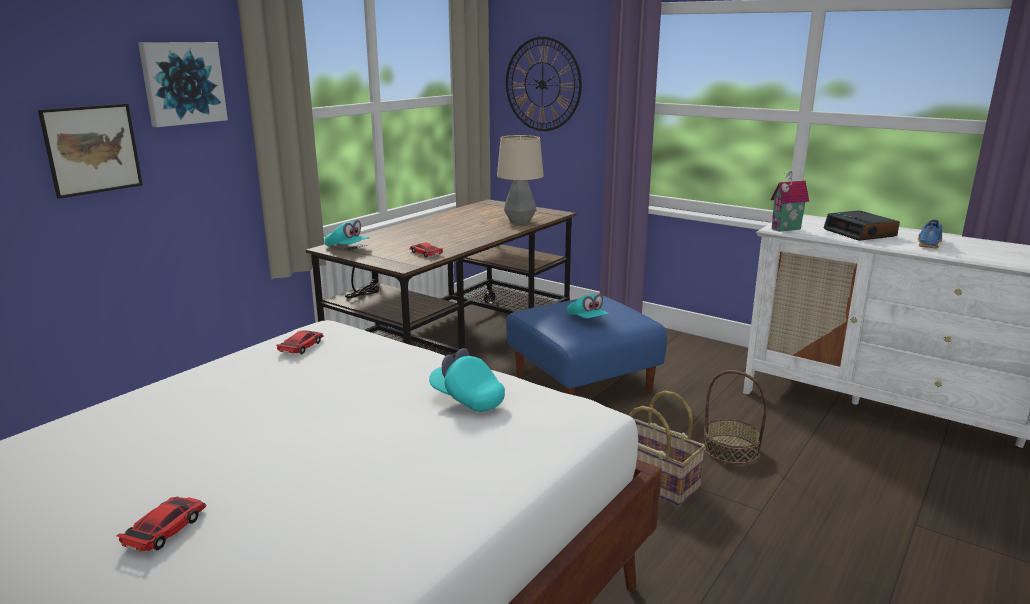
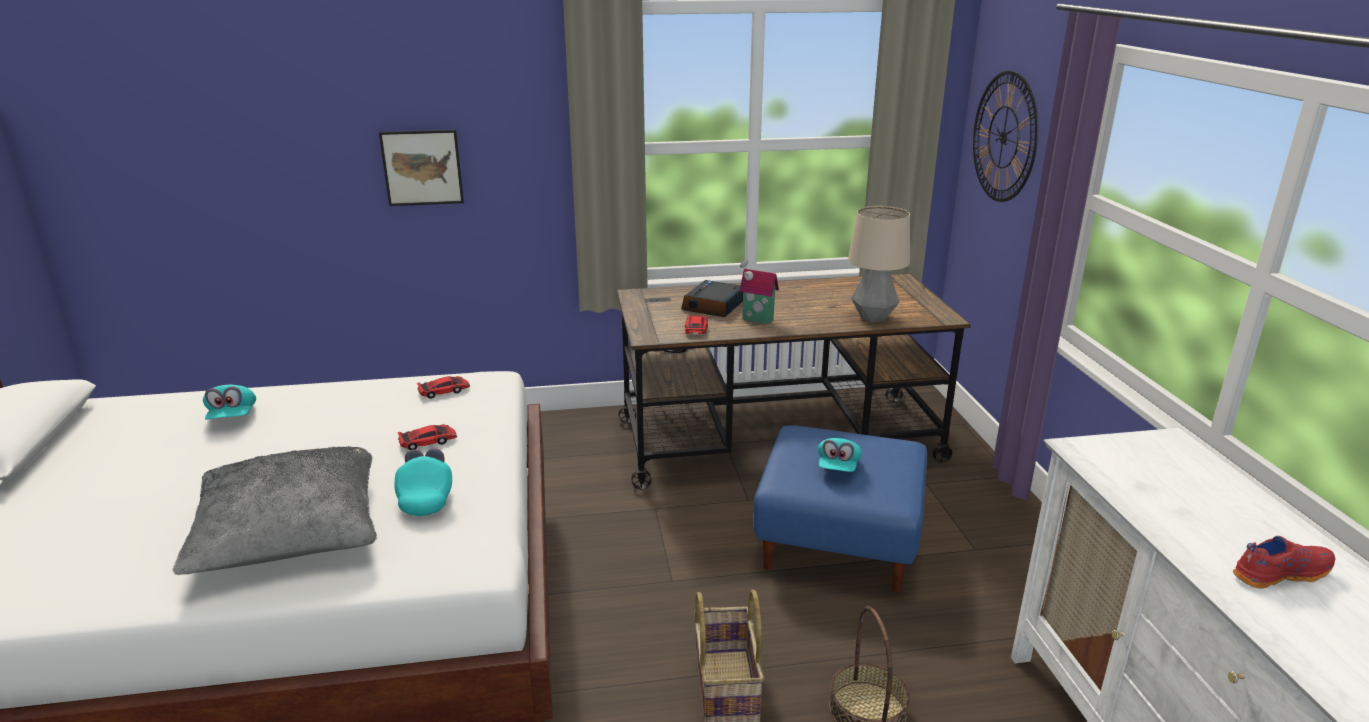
camera: 45 degrees right, 5 degrees up
(165, 528) = (144, 495): toy car -> toy car (428, 441)
(182, 83) = (512, 113): picture -> none
(347, 247) = (649, 298): turquoise cap -> turquoise cap (233, 417)
(399, 469) = (289, 529): none -> grey pillow
(787, 229) = (1093, 453): toy house -> toy house (756, 320)
(860, 233) = (1202, 506): alarm clock -> alarm clock (713, 306)
(928, 243) = (1278, 573): blue shoe -> red shoe

